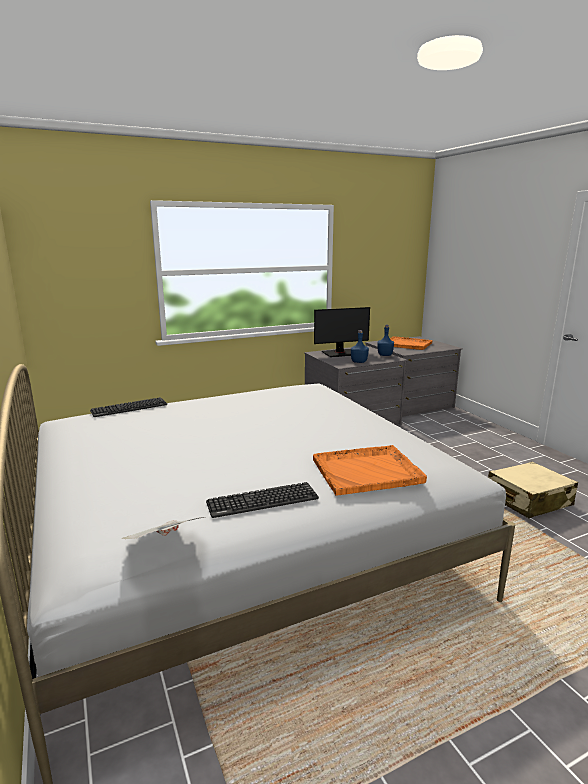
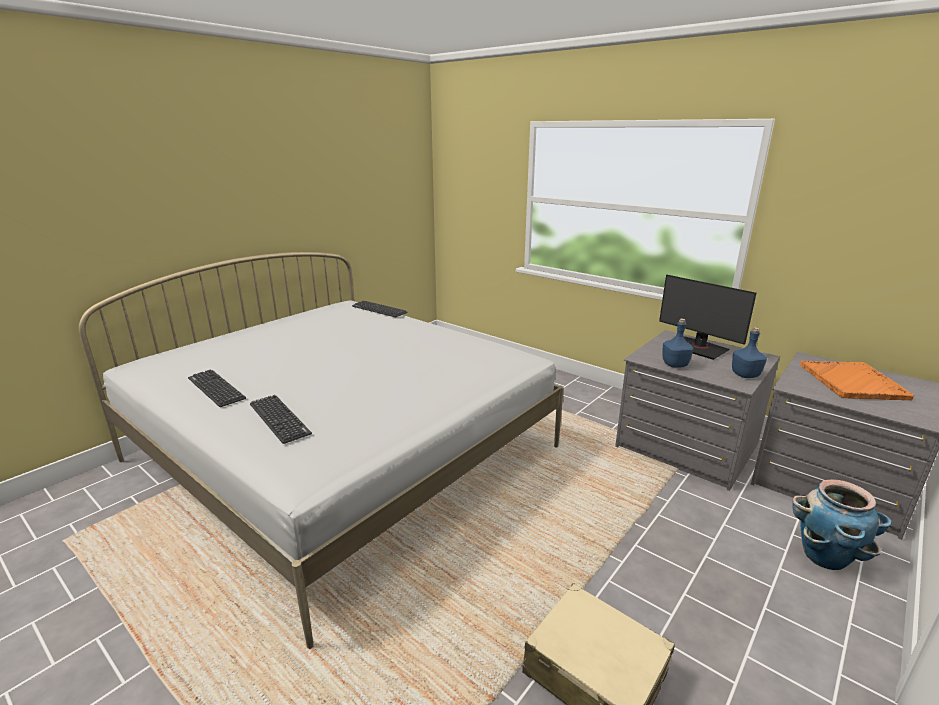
camera: 65 degrees right, 5 degrees up
(165, 546) = (152, 375): newspaper -> none
(368, 471) = (279, 419): orange tray -> keyboard
(460, 424) = (825, 557): none -> planter

